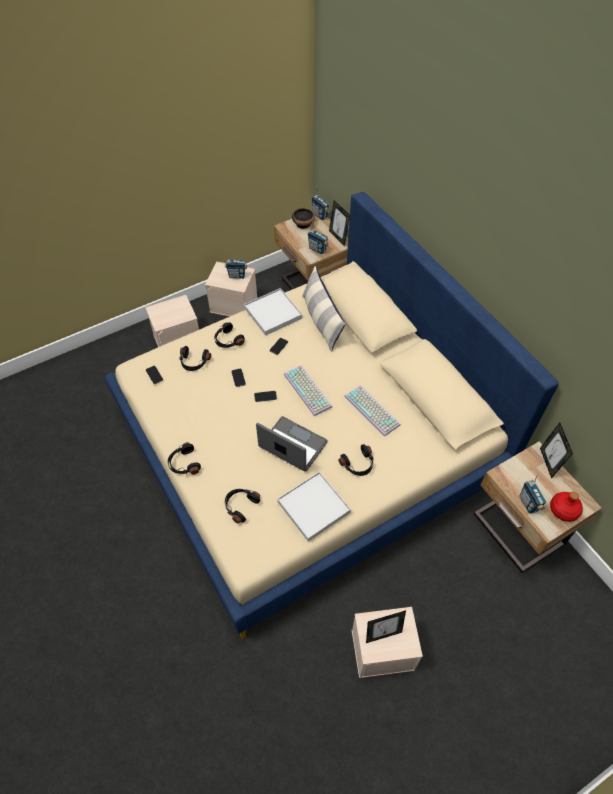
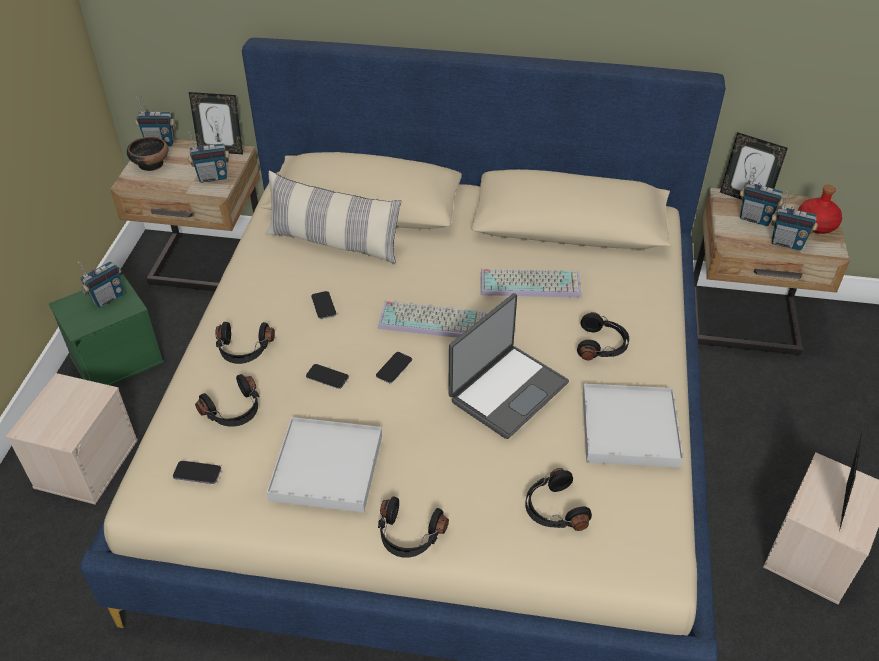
camera: 50 degrees left, 10 degrees down
(234, 304) = (117, 358): beige storage box -> green storage box
(273, 313) = (259, 278): white tray -> white tray (326, 467)
(292, 446) = (507, 391): laptop -> laptop turned 150 degrees clockwise
(534, 477) = (755, 219): none -> radio

